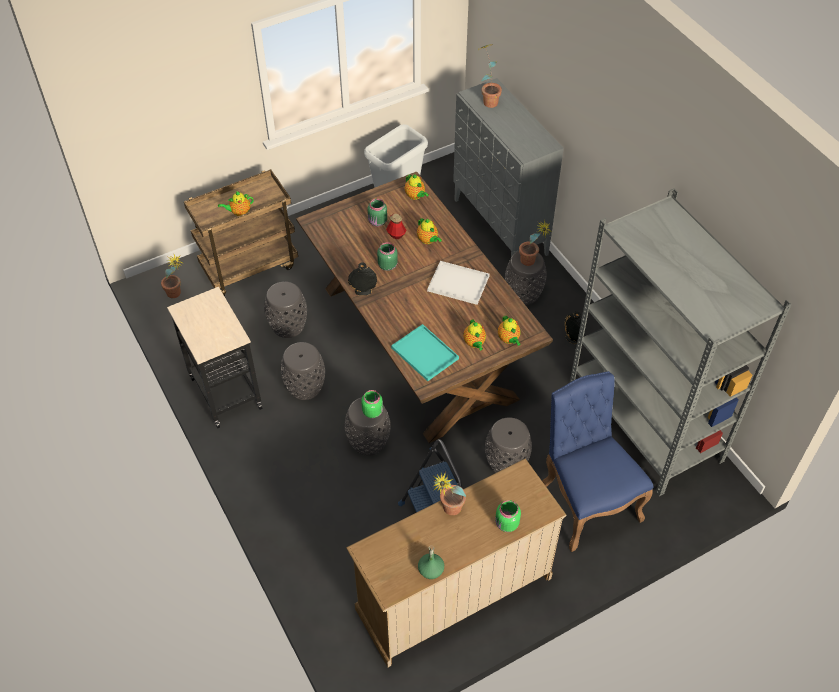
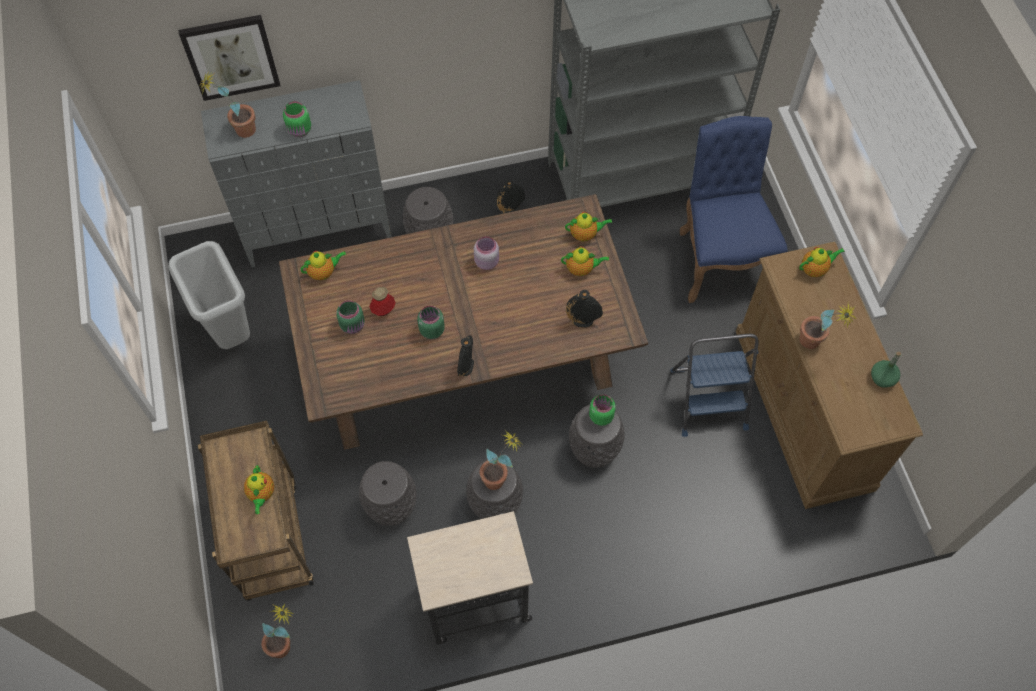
camera: 75 degrees left, 10 degrees up
(426, 353) = (583, 321): turquoise tray -> black vase
(428, 240) = (405, 277): teapot -> teapot (815, 269)
(459, 283) = (486, 261): white tray -> pink jar
(506, 462) = (656, 317): grey stool -> none
(506, 524) = (838, 296): green jar -> green jar (300, 130)
(521, 58) = (231, 57): none -> picture
(531, 263) = (430, 200): potted plant -> potted plant (500, 477)
(586, 502) = (720, 259): blue chair -> blue chair turned 90 degrees clockwise

